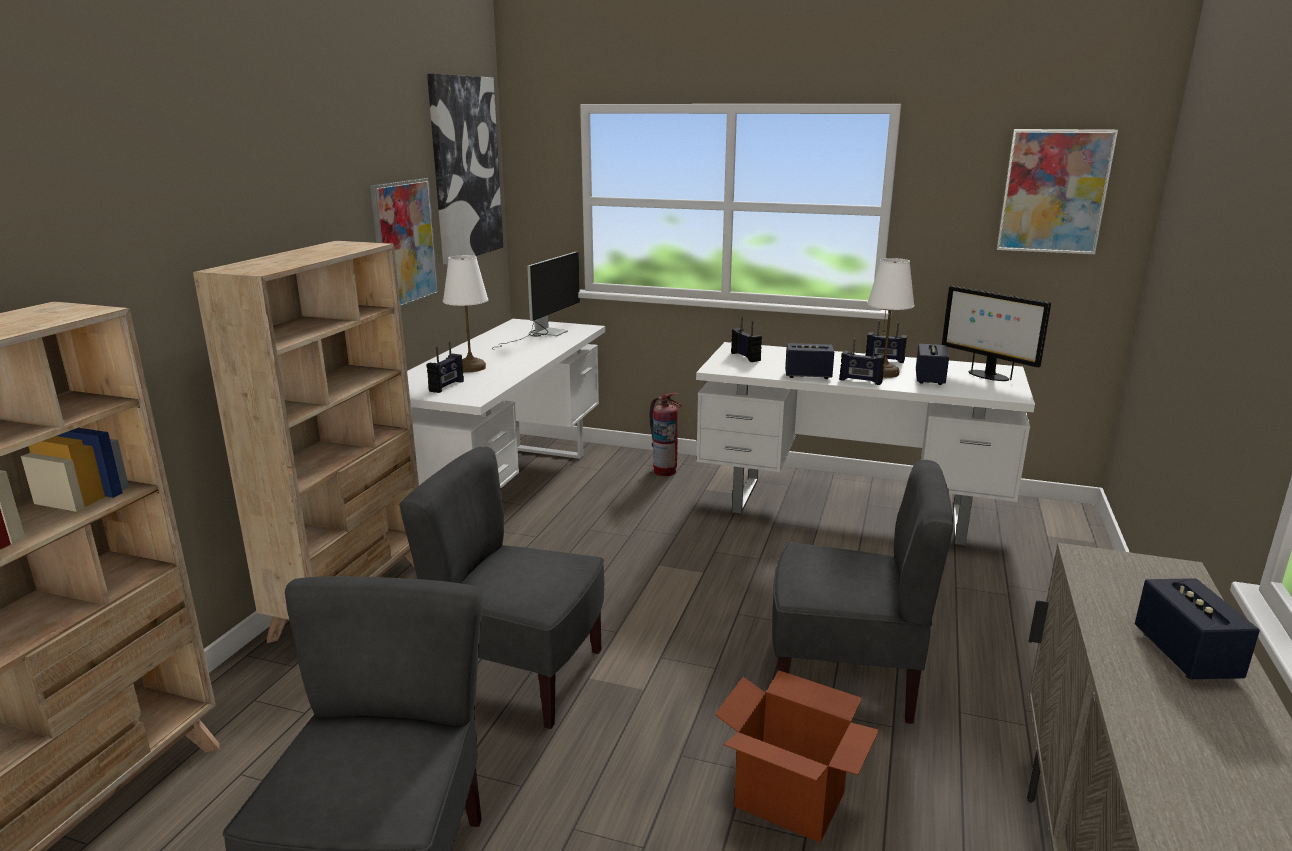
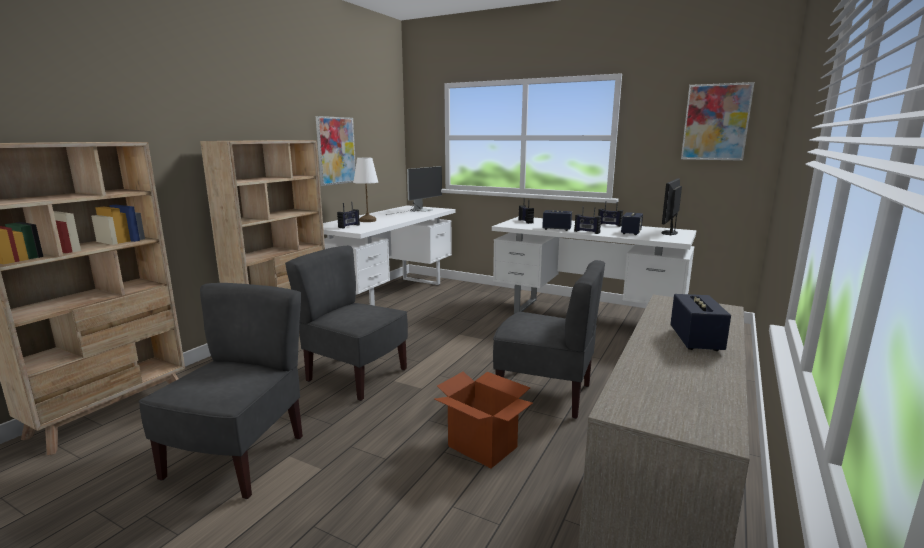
camera: 10 degrees right, 5 degrees down
(465, 168) = (378, 117): picture -> none
(665, 471) = (483, 293): fire extinguisher -> none
(883, 373) = (604, 229): white table lamp -> none
(987, 375) = (669, 232): monitor -> monitor turned 60 degrees clockwise

